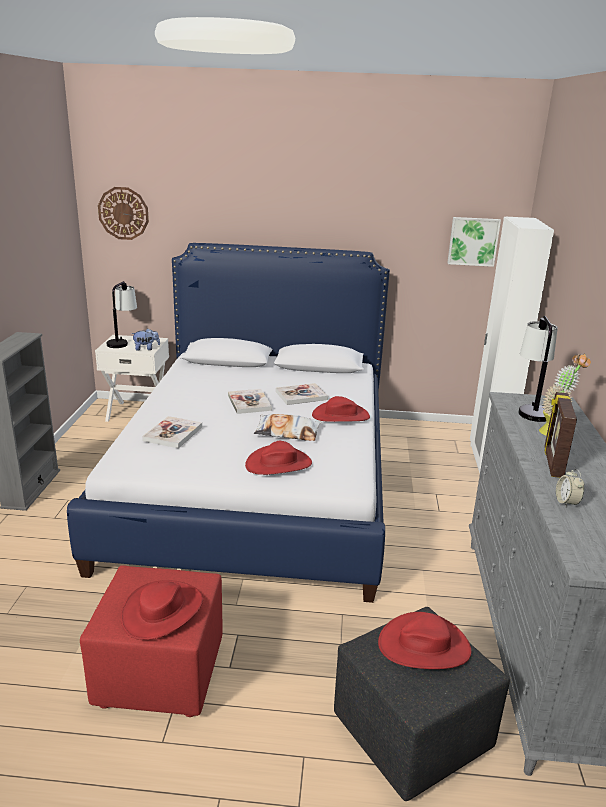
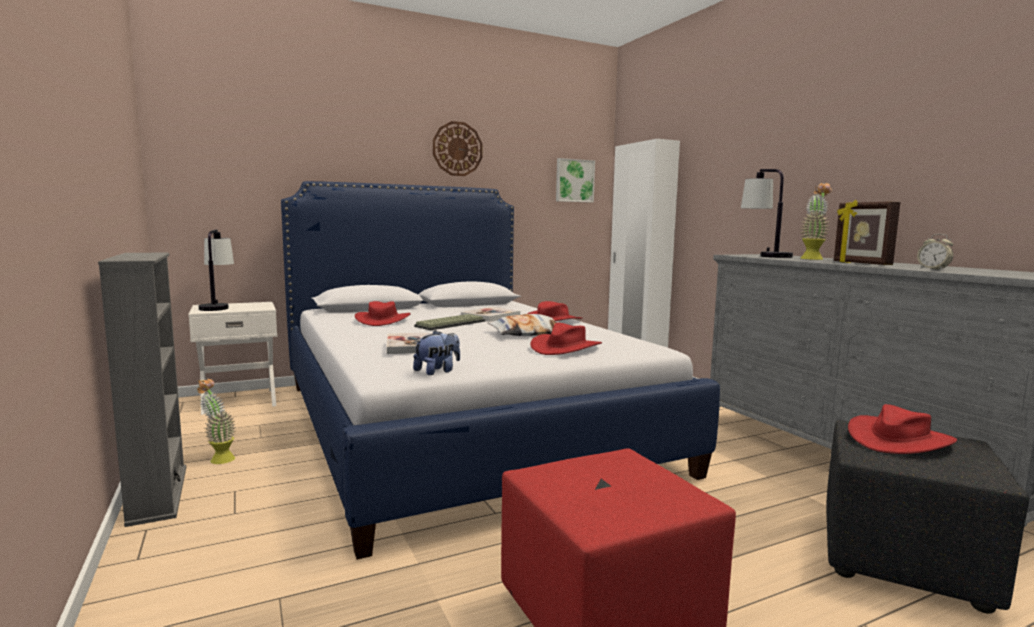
camera: 30 degrees left, 15 degrees down
(81, 468) = (218, 458): none -> potted plant
(123, 213) = (209, 149): wall clock -> wall clock (457, 149)
(146, 349) = (259, 308): plush toy -> plush toy (437, 371)
(163, 611) = (638, 489): red hat -> red hat (383, 320)
(249, 403) = (450, 323): book -> keyboard

